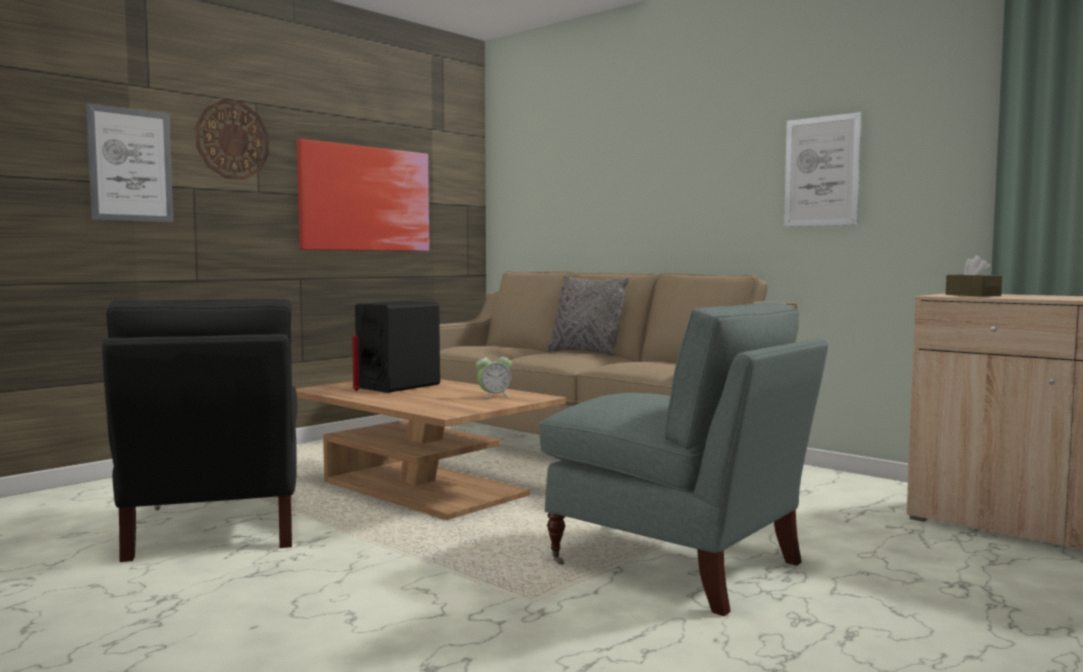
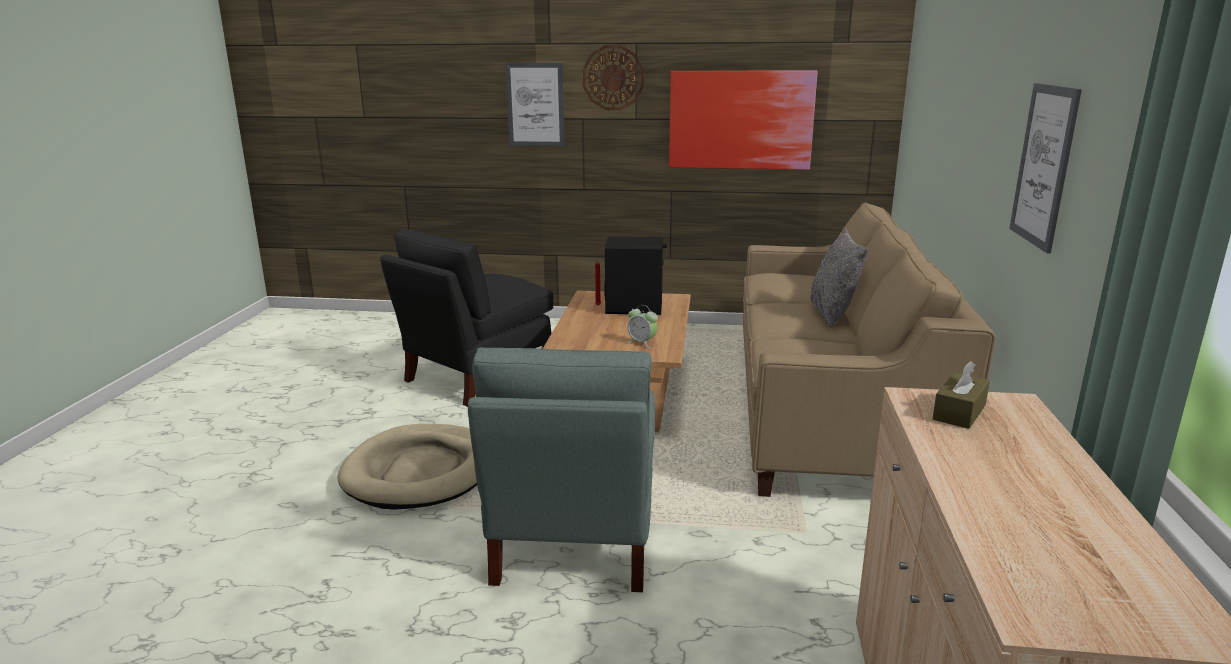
camera: 55 degrees right, 15 degrees up
(413, 600) = (421, 471): none -> beige dog bed

